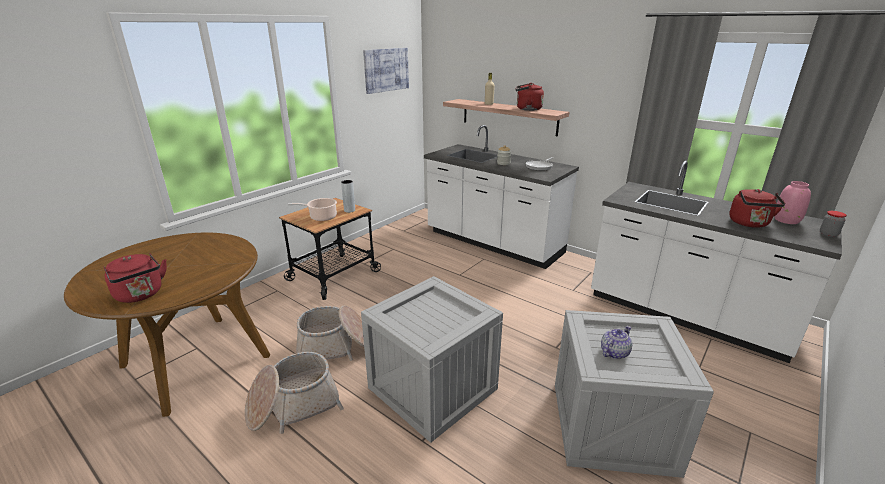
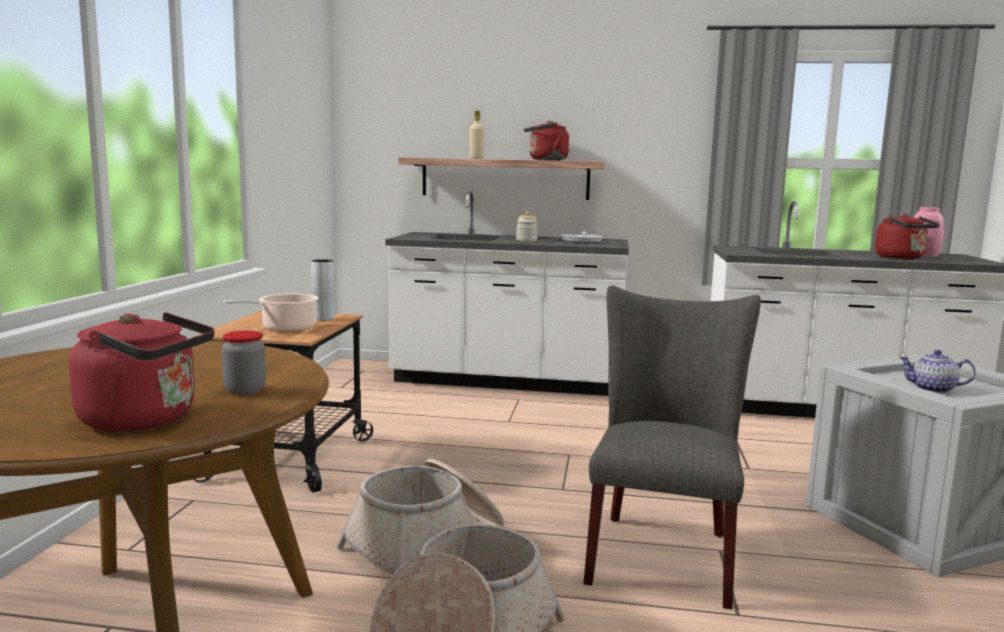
camera: 30 degrees left, 15 degrees down
(386, 70) = (300, 101): picture -> none
(432, 388) = (661, 552): crate -> grey chair
(614, 352) = (932, 389): teapot -> teapot turned 90 degrees counterclockwise
(828, 234) = (975, 259): jar -> jar (245, 390)

